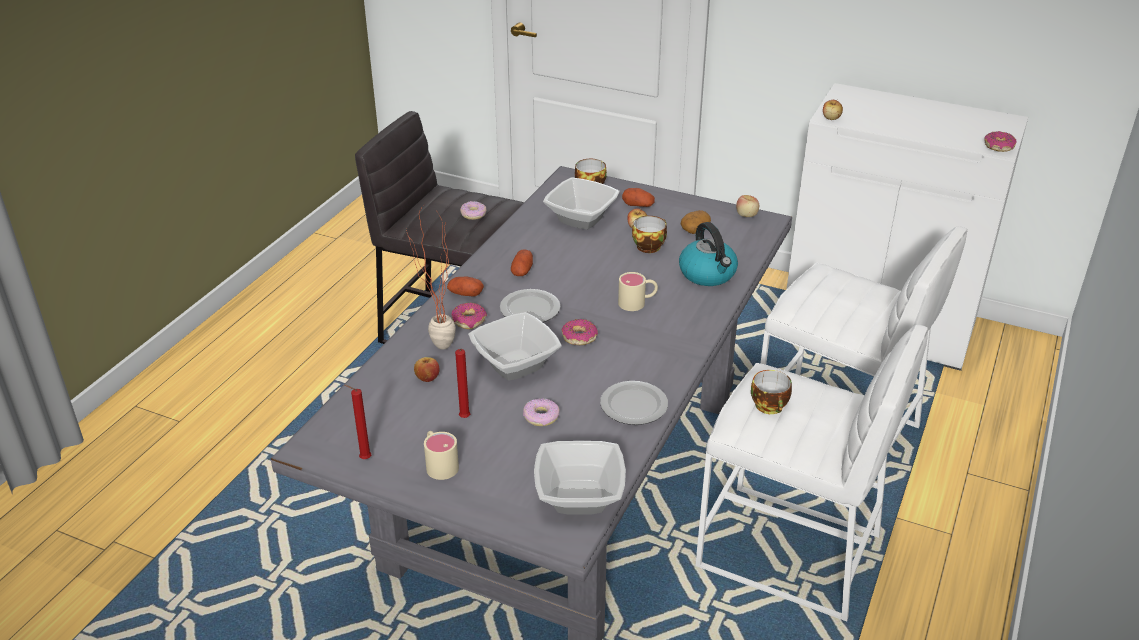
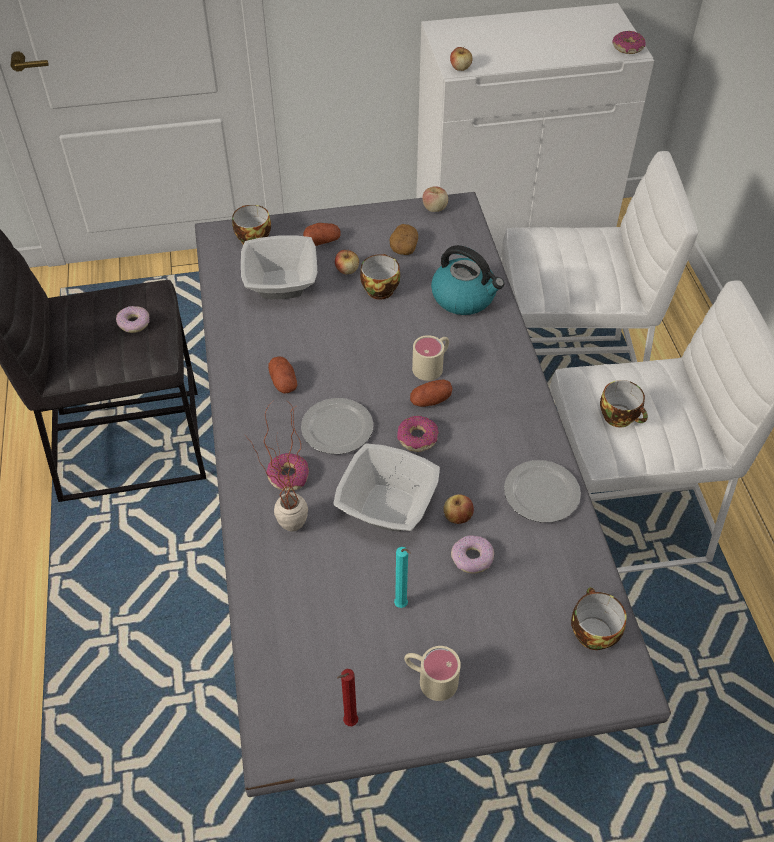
camera: 35 degrees left, 15 degrees up
(427, 378) = (316, 576): apple -> apple (457, 517)
(464, 419) = (402, 606): red candle -> turquoise candle
(465, 294) = (252, 443): potato -> potato (430, 400)
(579, 495) = (591, 631): bowl -> cup

